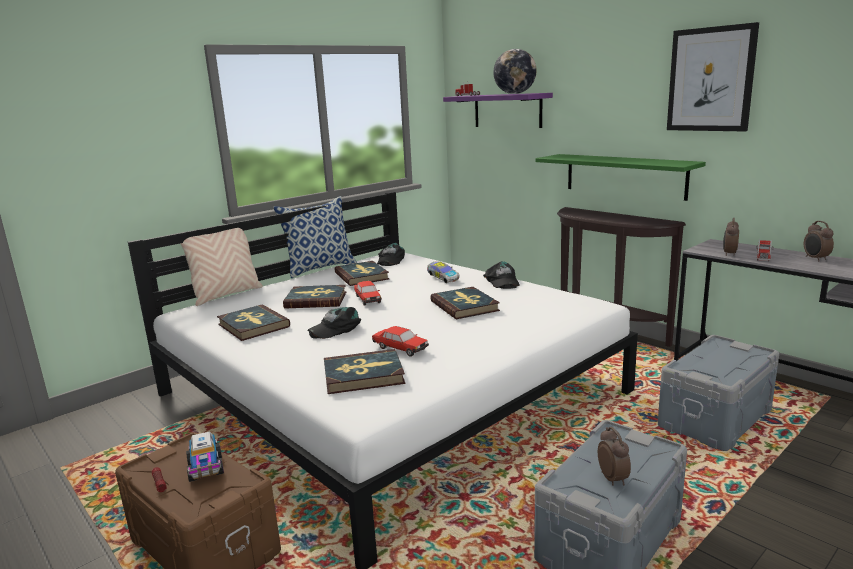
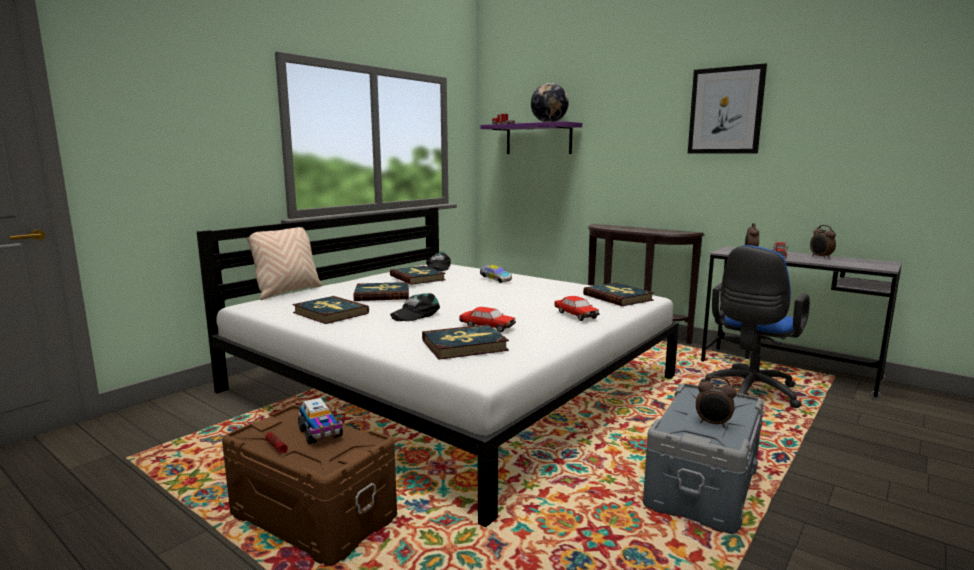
camera: 10 degrees left, 5 degrees down
(320, 268) = (371, 273): pillow -> none
(367, 299) = (433, 293): toy car -> toy car (575, 315)
(465, 306) = (528, 298): book -> book (618, 297)
(502, 281) = (551, 282): black cap -> none
(613, 478) = (713, 424): alarm clock -> alarm clock turned 135 degrees clockwise
(624, 176) = (648, 194): green shelf -> none
(713, 417) = (749, 393): grey storage box -> blue office chair

